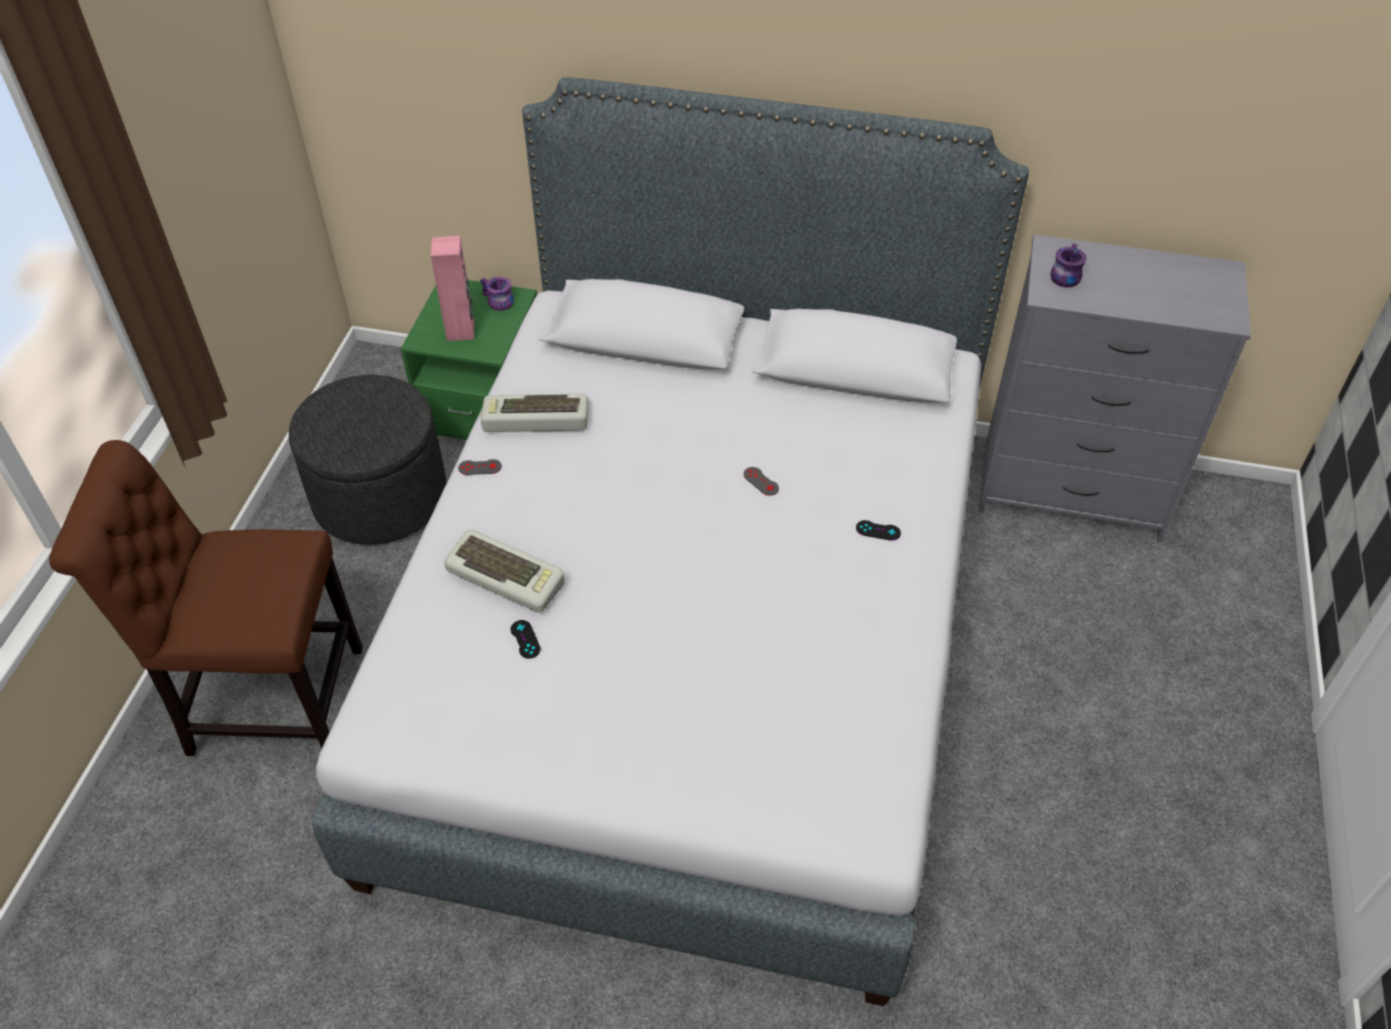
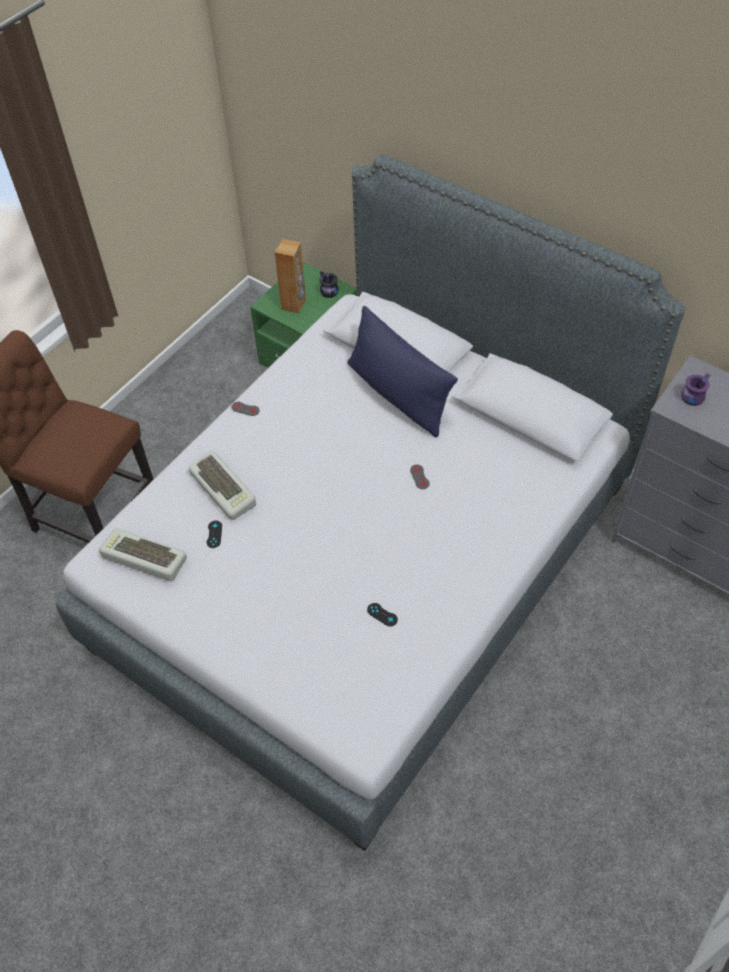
camera: 25 degrees right, 5 degrees up
(380, 497) = (215, 400): grey ottoman -> none
(461, 330) = (294, 304): pink speaker -> brown speaker
(496, 302) = (326, 290): purple mug -> black mug
(534, 420) = (295, 386): keyboard -> keyboard (142, 559)
(677, 392) = (398, 394): none -> blue pillow
(878, 530) = (479, 538): black game controller -> black game controller (382, 614)

